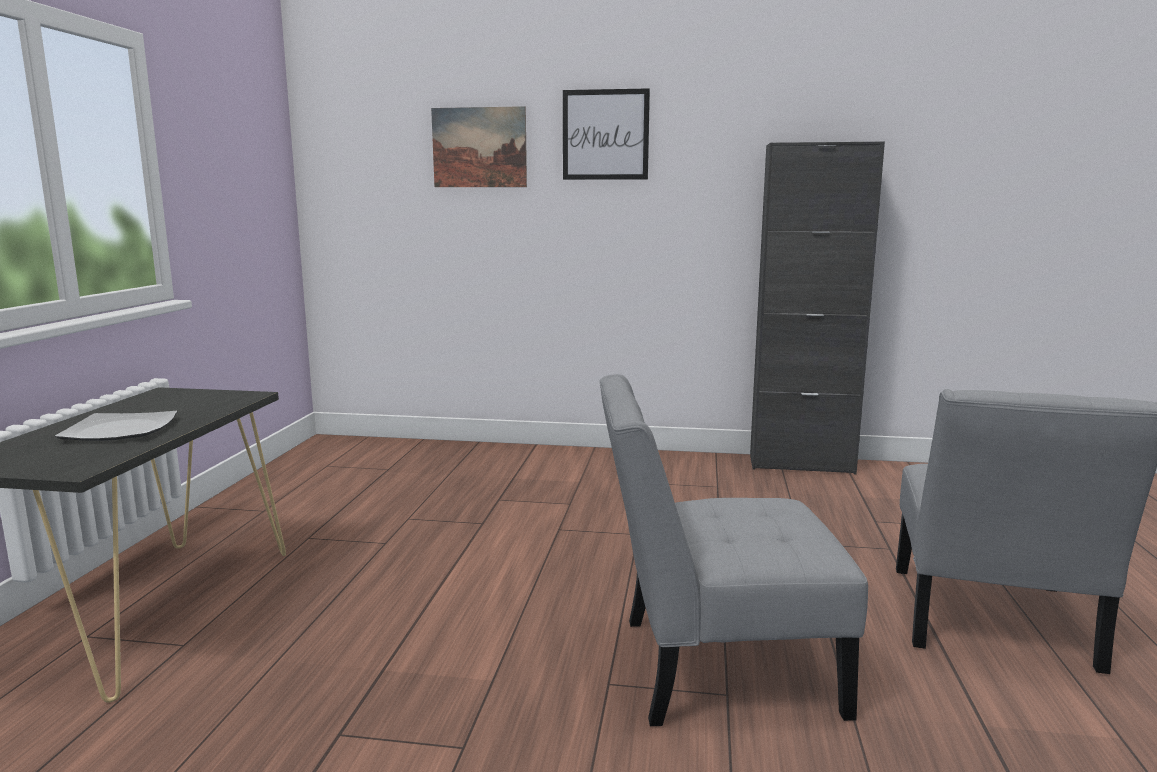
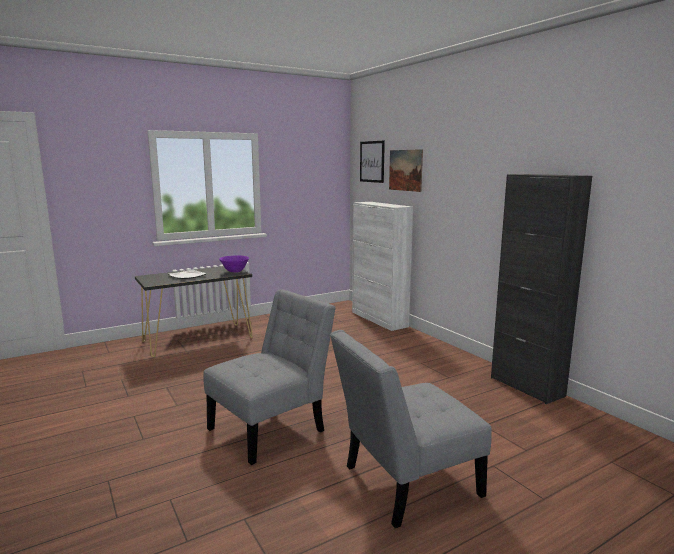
camera: 50 degrees right, 0 degrees up
(221, 397) = (234, 272): none -> purple bowl
(445, 447) = (379, 319): none -> white cabinet
(605, 135) = (453, 165): picture -> picture (372, 161)
(714, 667) = (271, 428): grey chair -> grey chair turned 90 degrees clockwise

